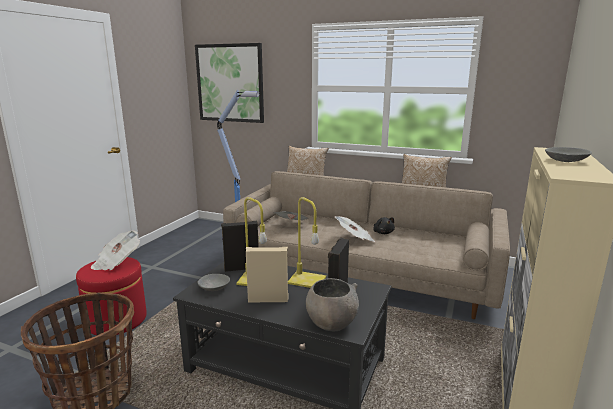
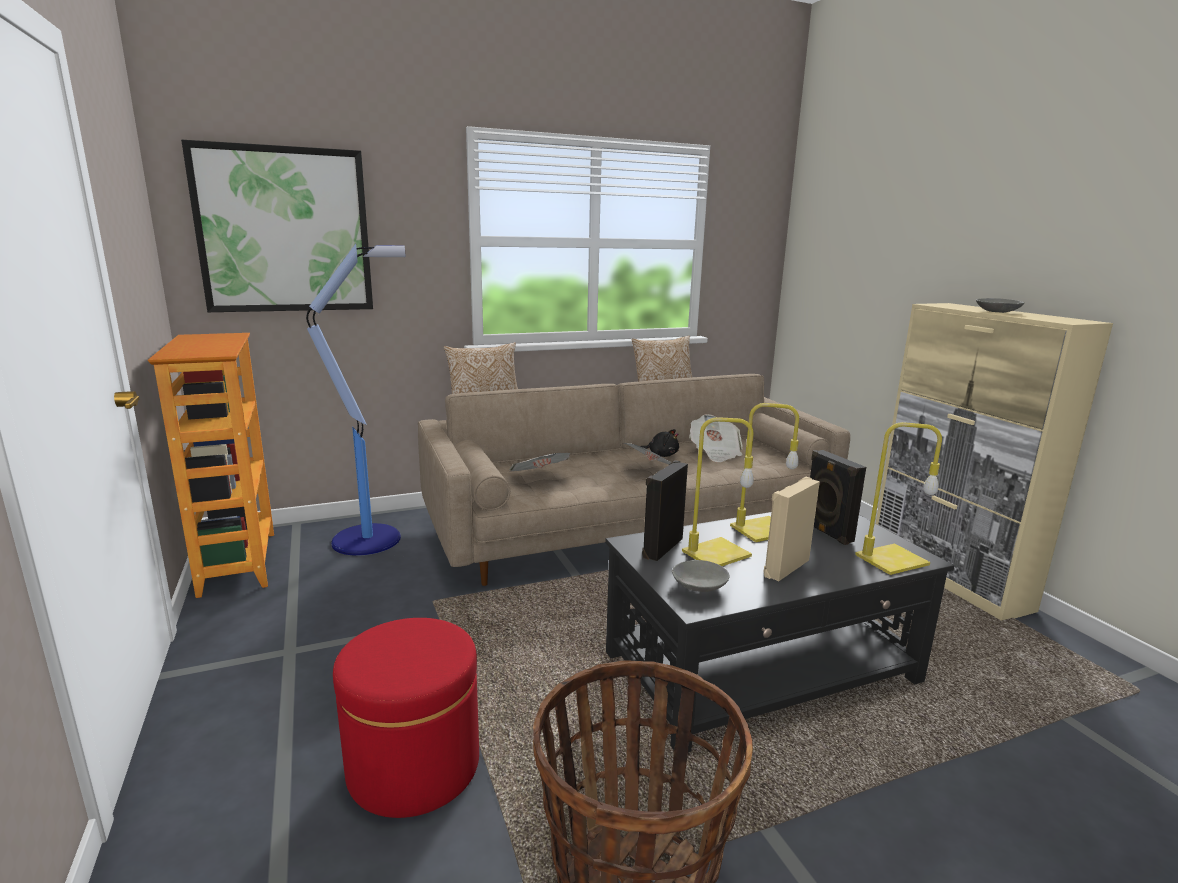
camera: 45 degrees left, 0 degrees up
(117, 262) = (400, 637): newspaper -> newspaper (715, 453)
(188, 231) = (237, 563): none -> bookcase
(331, 323) = (891, 560): grey bowl -> yellow table lamp

